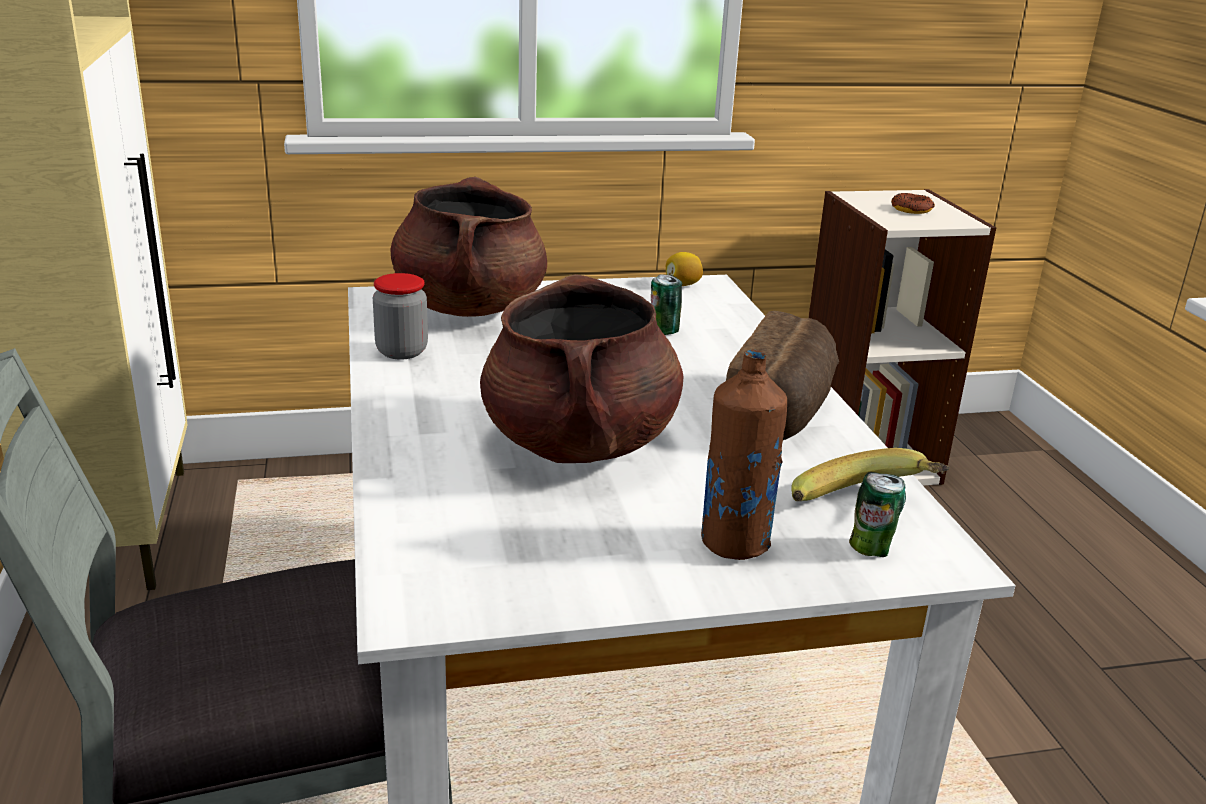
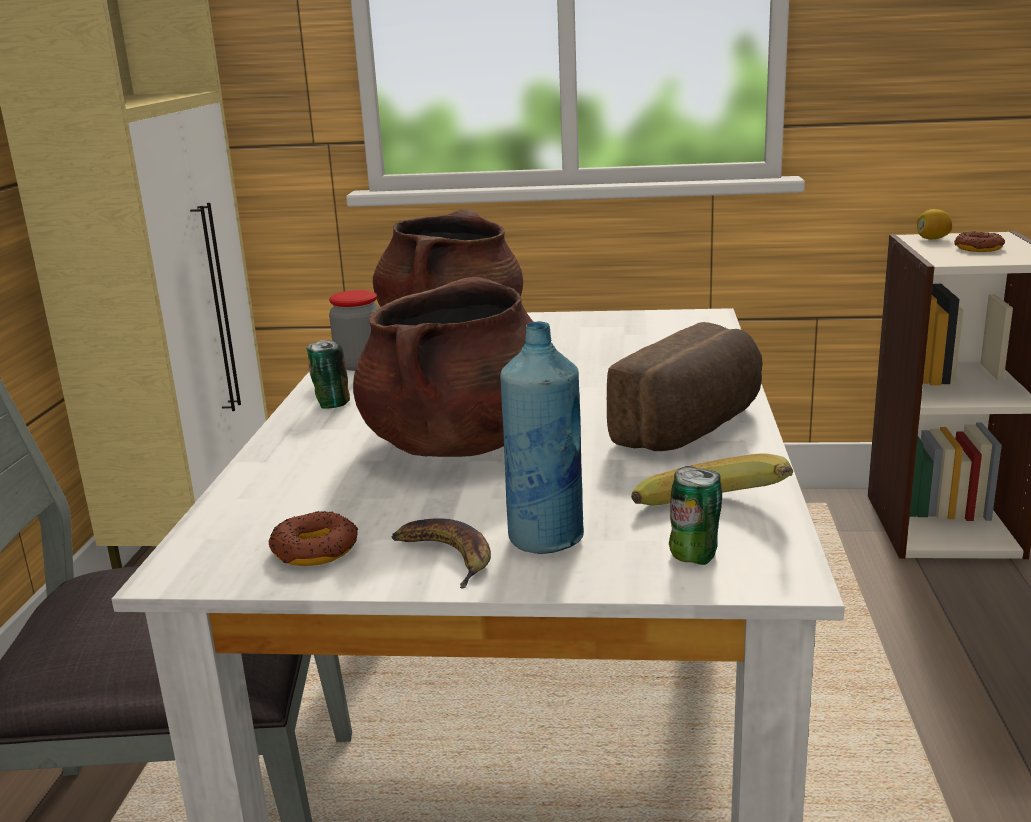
camera: 20 degrees right, 5 degrees down
(527, 575) = (315, 549): none -> donut
(656, 570) = (444, 556): none -> banana
(663, 330) = (626, 353): can -> can (331, 404)
(682, 285) = (677, 316): lemon -> lemon (932, 239)
(735, 543) = (546, 539): brown bottle -> blue bottle

